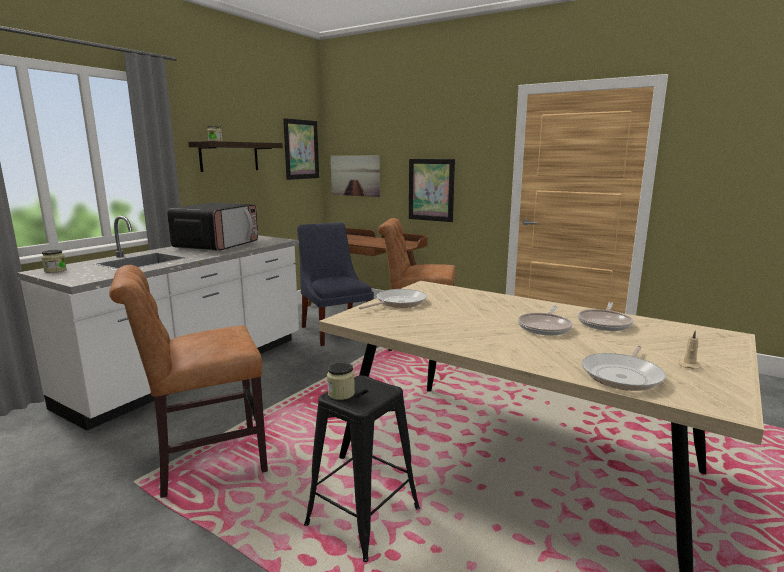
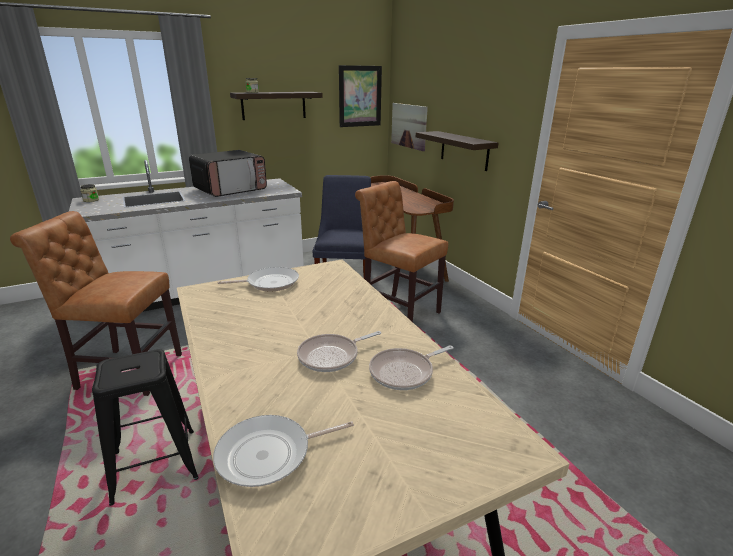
camera: 30 degrees right, 10 degrees up
(341, 393) = (116, 363): jar -> none
(431, 190) = (464, 150): picture -> shelf
(689, 365) = (368, 474): beige candle -> none

